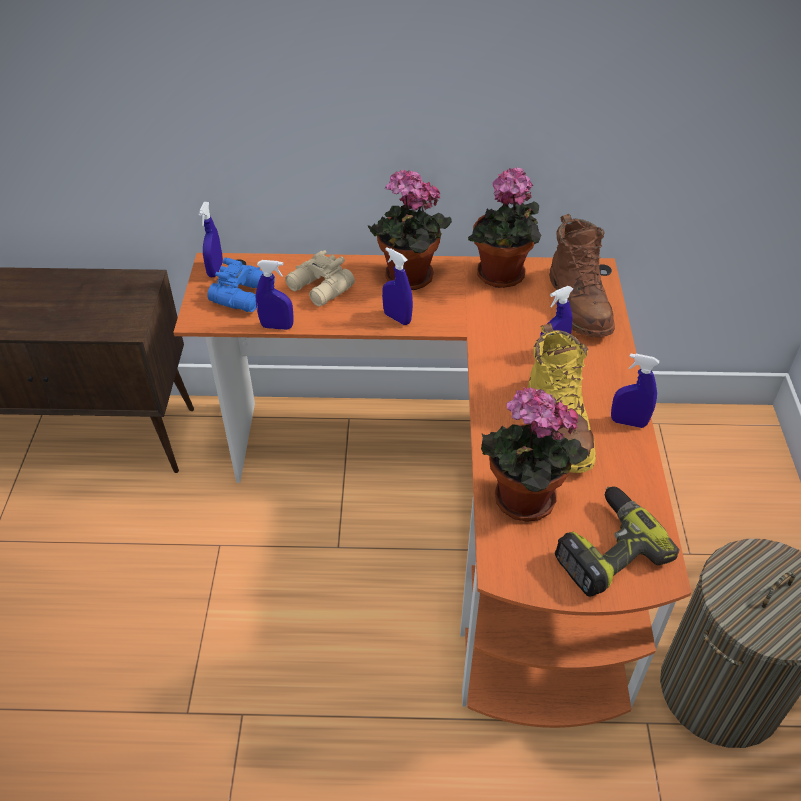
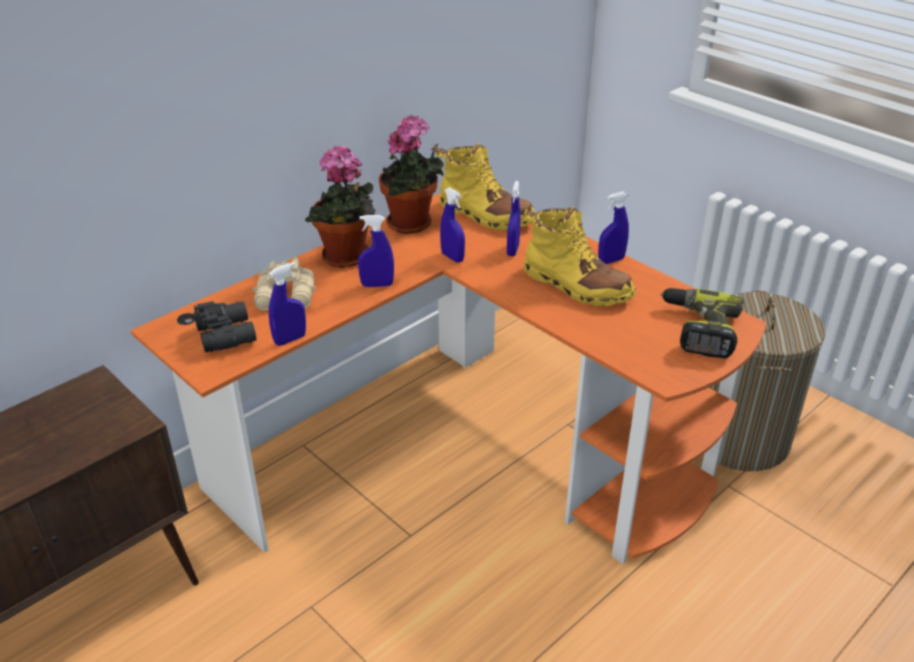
camera: 45 degrees left, 10 degrees down
(215, 270) = (171, 331): blue spray bottle -> blue spray bottle (452, 257)
(244, 294) = (227, 333): blue binoculars -> black binoculars
(521, 502) = (619, 338): potted plant -> none
(578, 304) = (485, 215): brown boot -> yellow boot

